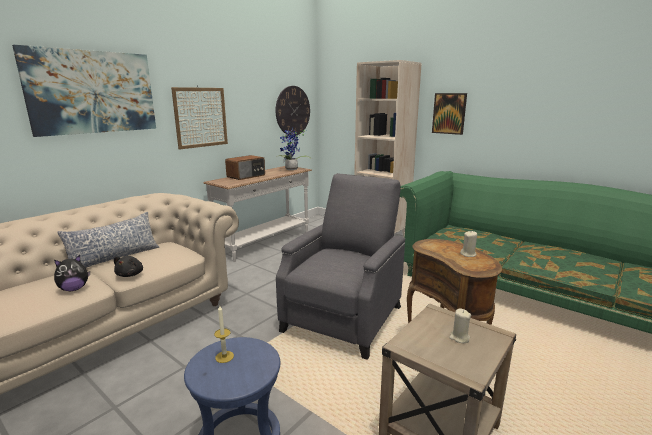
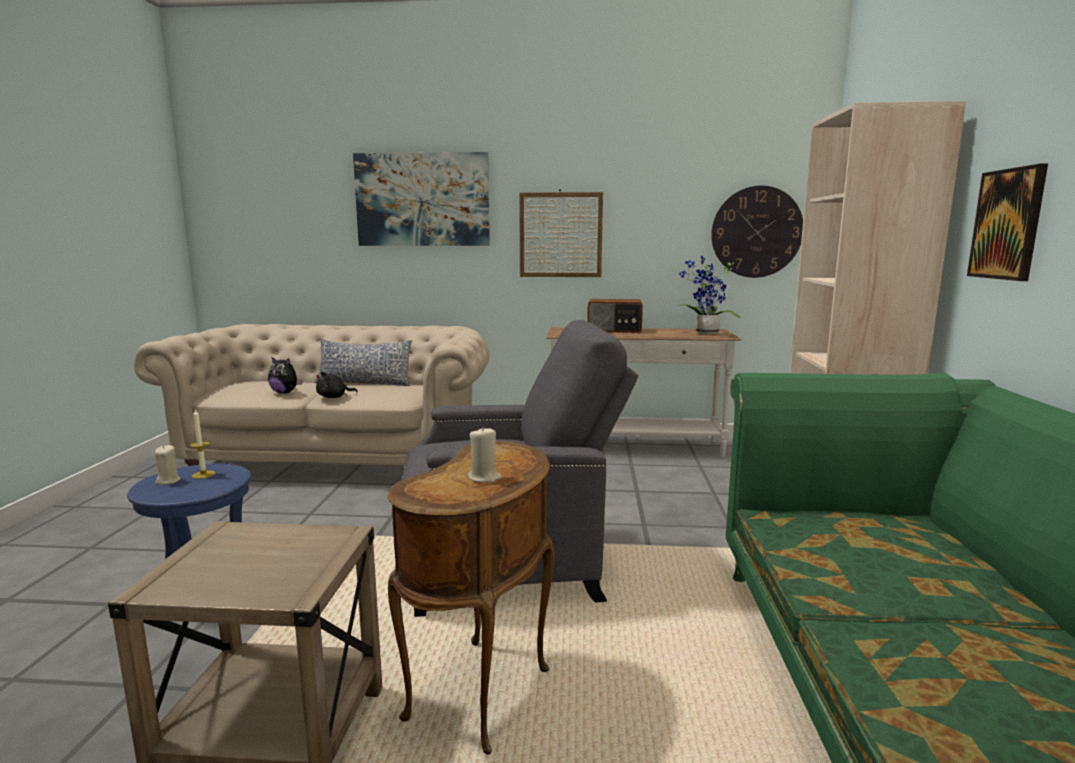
camera: 55 degrees right, 5 degrees down
(459, 338) = (264, 564): beige candle -> beige candle (168, 481)

